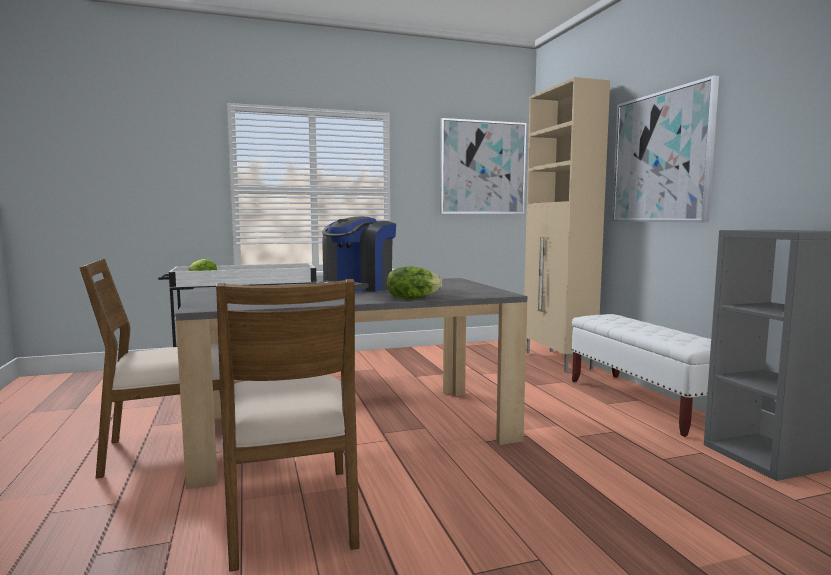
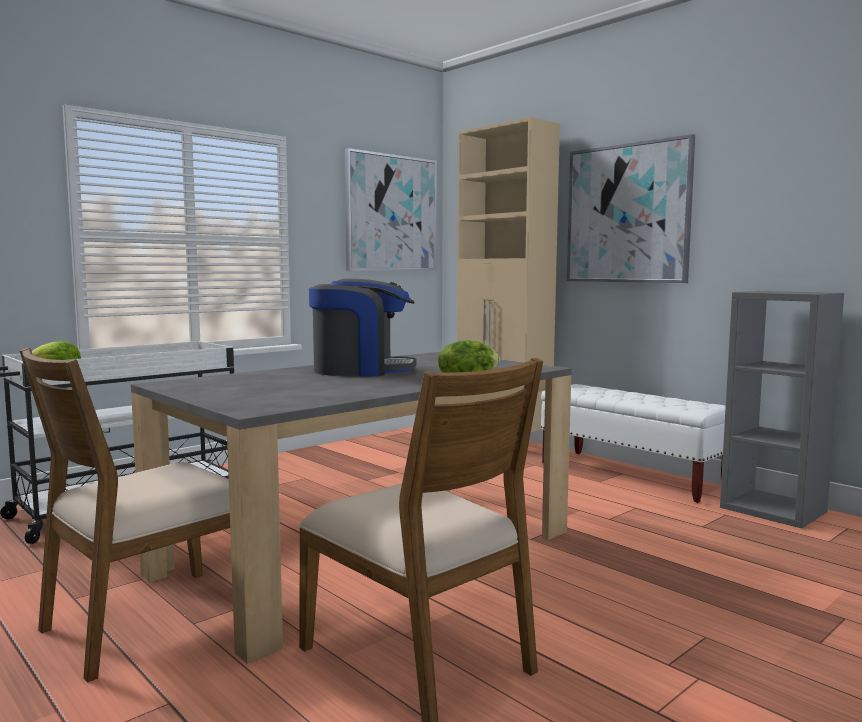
camera: 25 degrees left, 0 degrees up
(358, 287) = (362, 370): coffee machine -> coffee machine turned 90 degrees counterclockwise

